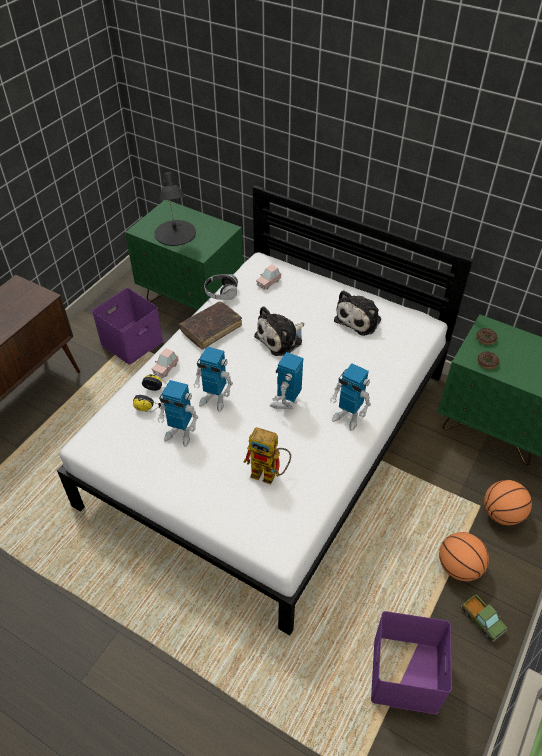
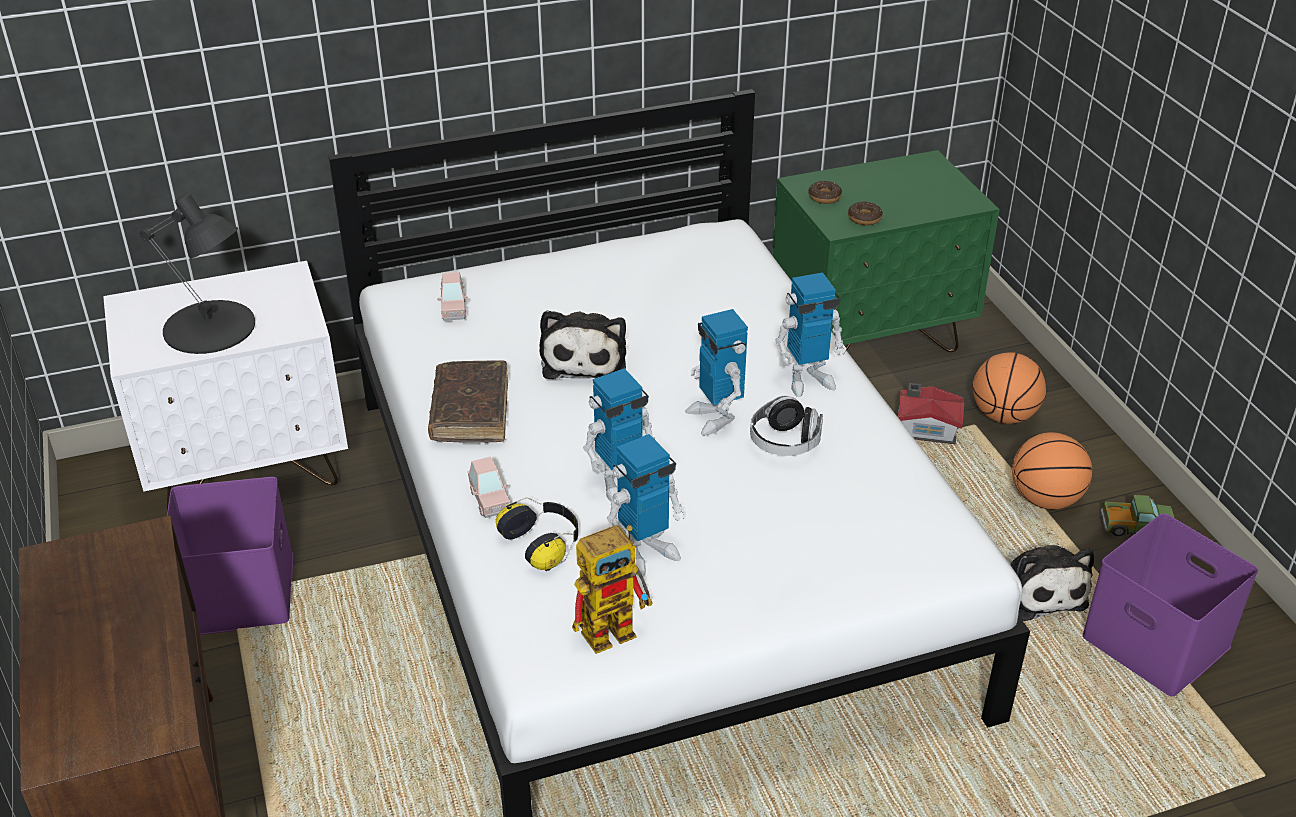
camera: 50 degrees left, 10 degrees down
(192, 300) = (249, 469): green nightstand -> white nightstand
(221, 293) = (406, 363): headphones -> headphones (785, 442)
(270, 474) = (827, 502): toy robot -> toy robot (616, 627)
(359, 319) = (643, 274): plush toy -> plush toy (1038, 589)
(454, 488) = (925, 429): none -> toy house

